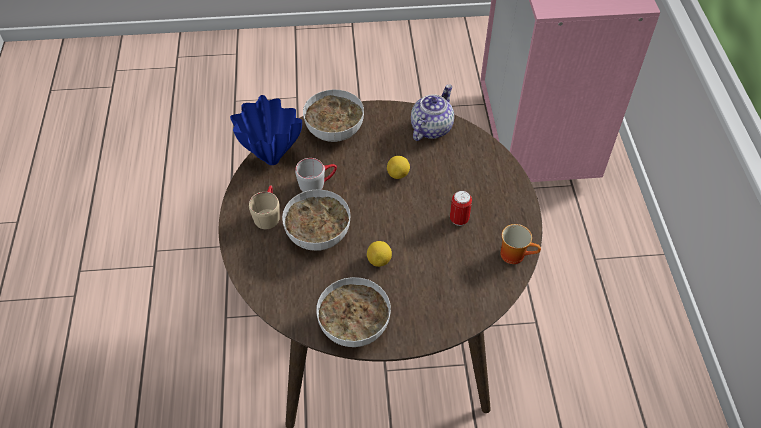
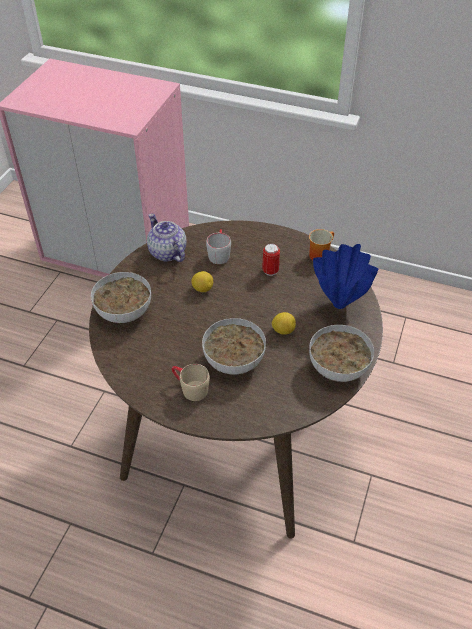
camera: 65 degrees left, 5 degrees down
(271, 159) = (126, 367): blue vase -> blue vase (339, 304)
(317, 183) = (177, 342): grey mug -> grey mug (219, 253)

